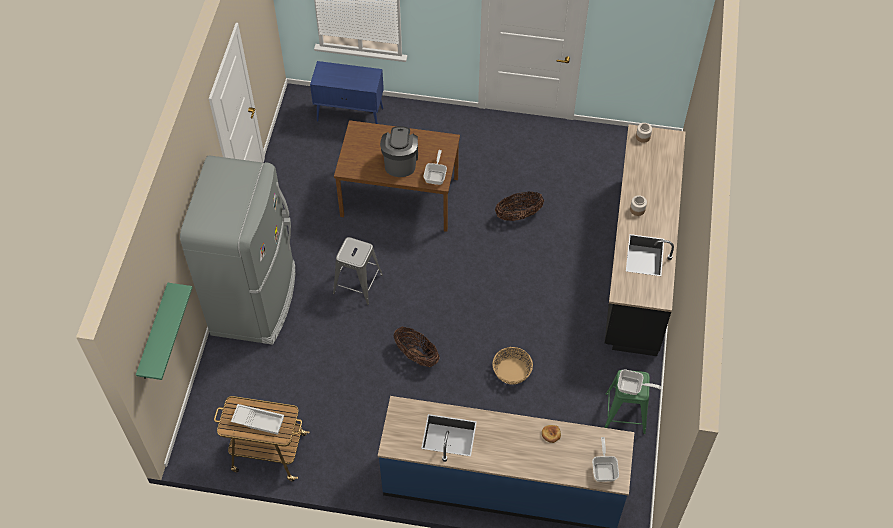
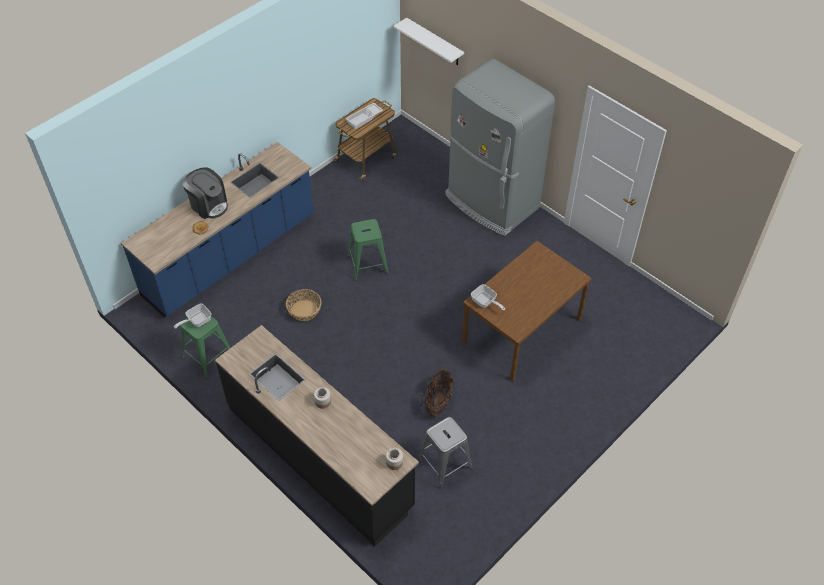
camera: 125 degrees right, 5 degrees down
(154, 334) = (434, 42): green shelf -> white shelf
(350, 115) = (640, 345): blue cabinet -> none
(358, 284) = (457, 263): grey stool -> grey stool (445, 464)
(400, 162) = (518, 287): coffee machine -> coffee machine (208, 205)
(416, 355) = (368, 264): basket -> green stool
(604, 469) = (149, 241): frying pan -> none

